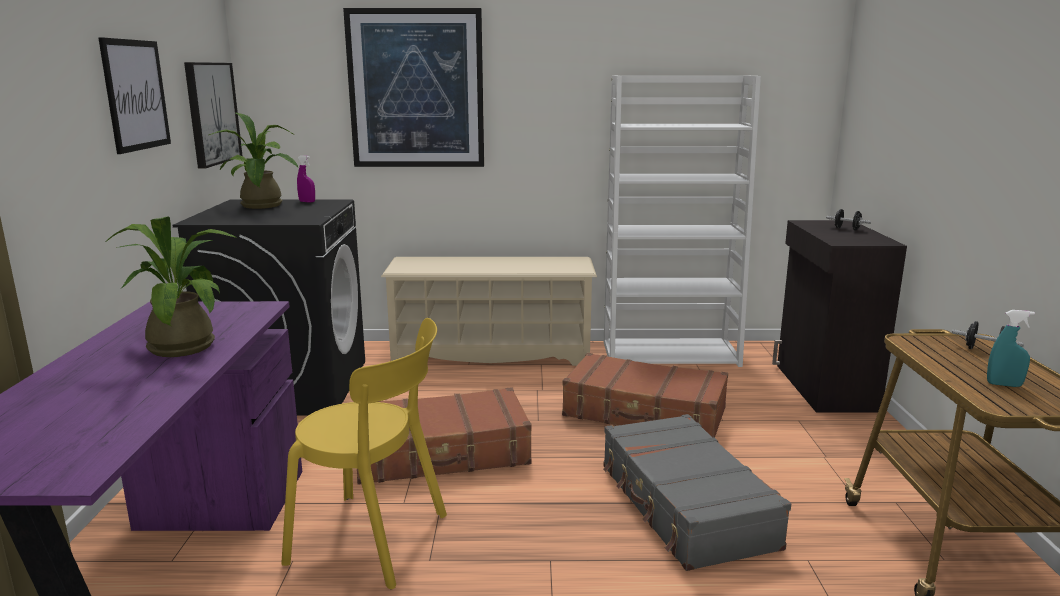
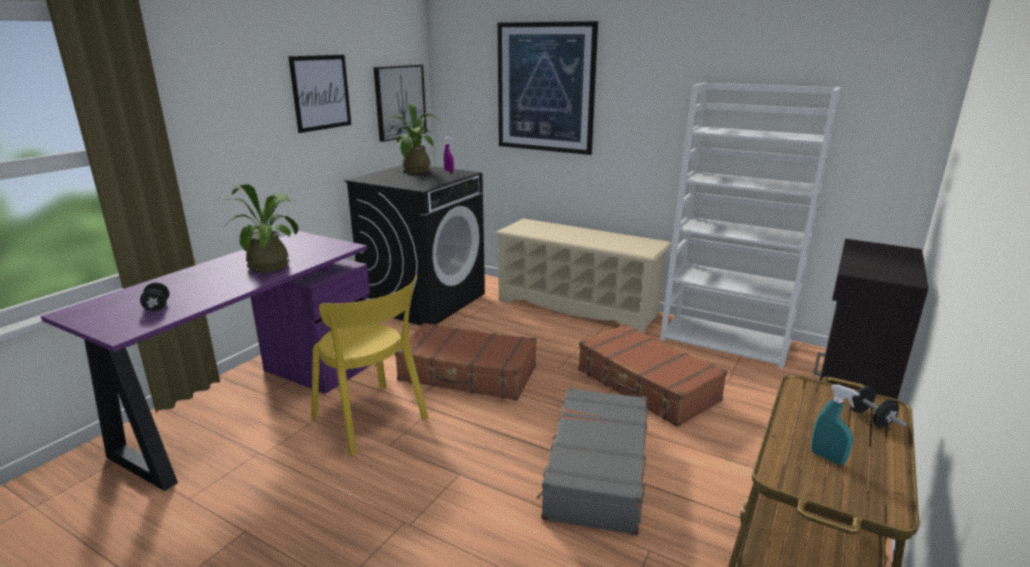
camera: 30 degrees right, 5 degrees up
(847, 229) = (892, 258): black dumbbell -> black dumbbell (157, 307)

